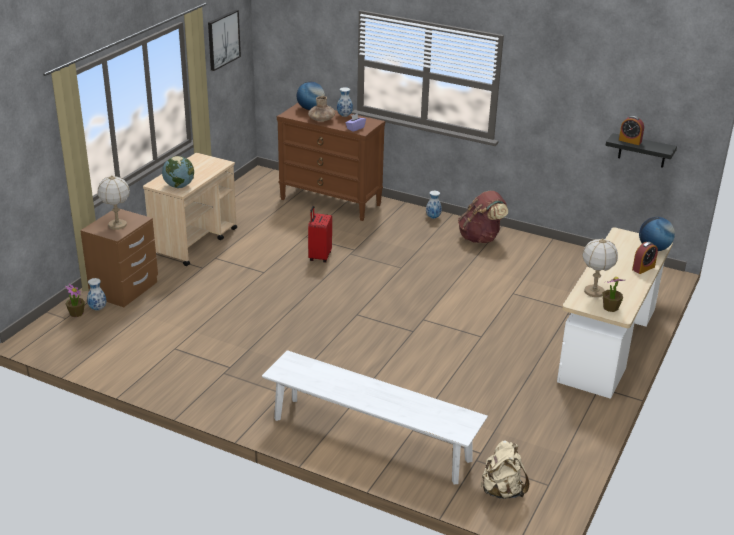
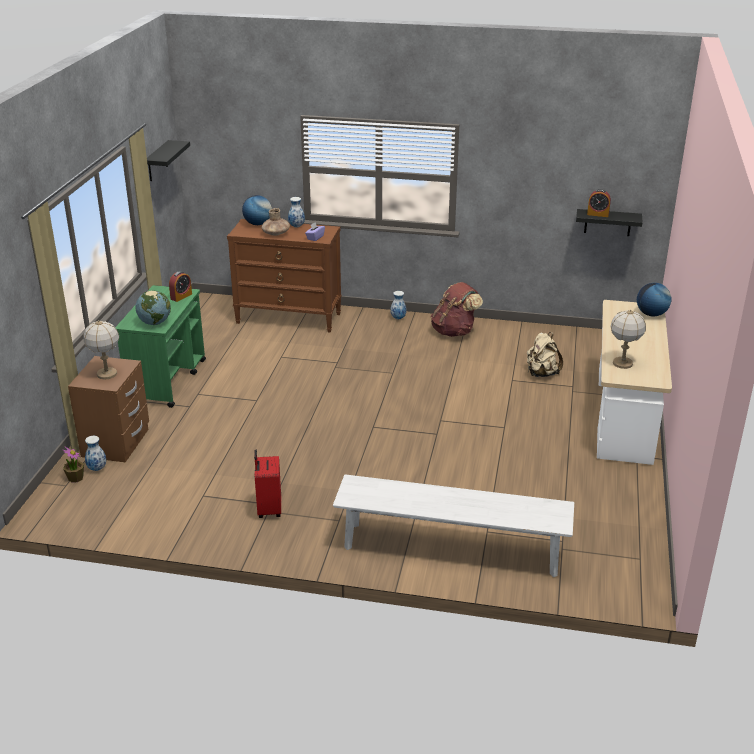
camera: 15 degrees left, 0 degrees up
(195, 241) = (167, 380): beige cart -> green cart
(223, 39) = (157, 161): picture -> black shelf
(319, 257) = (305, 375): red suitcase -> red suitcase (268, 509)
(502, 491) = (601, 573): beige backpack -> beige backpack (541, 373)
(610, 308) = (645, 376): potted plant -> none
(643, 268) = (653, 334): alarm clock -> alarm clock (181, 296)

